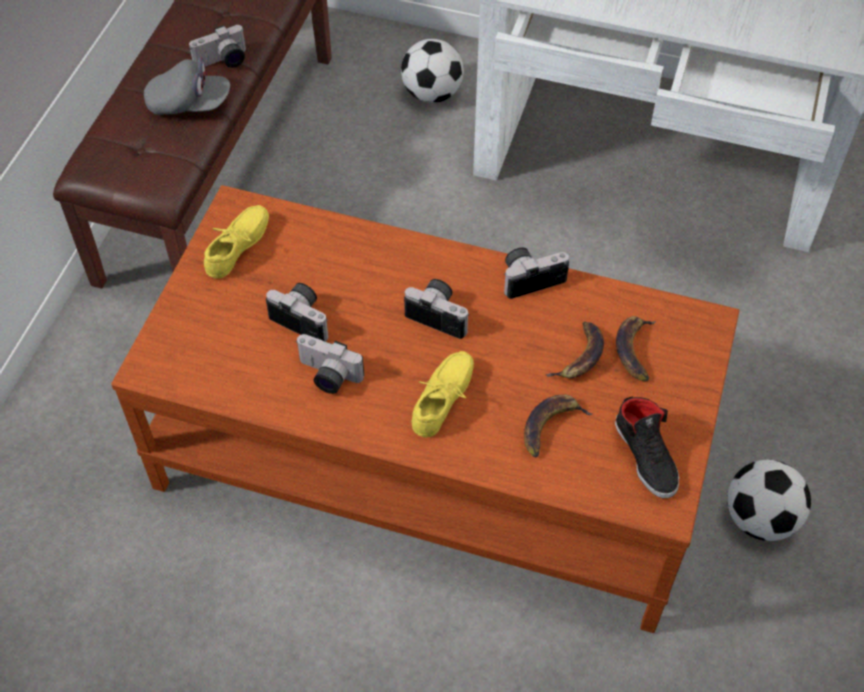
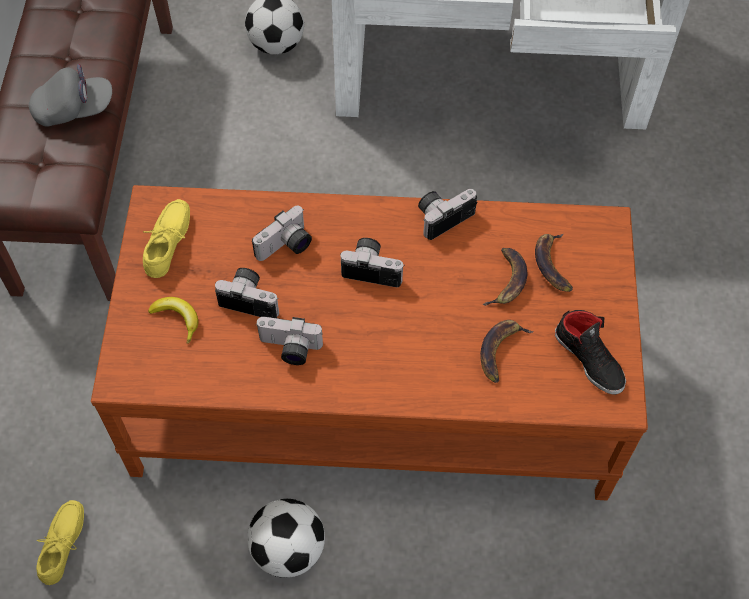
camera: 15 degrees left, 5 degrees up
(223, 62) = (93, 61): camera -> camera (286, 247)
(223, 322) = (177, 319): none -> banana
(446, 400) = (402, 347): yellow shoe -> yellow shoe (65, 545)
(759, 518) = (667, 378): football -> football (288, 549)

